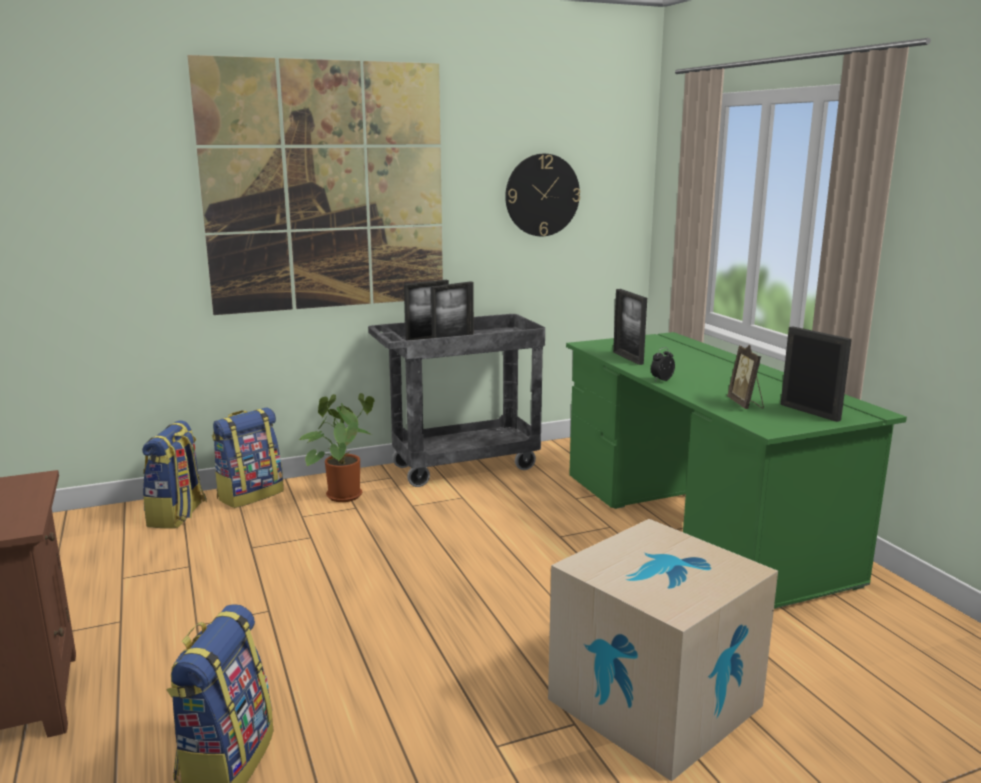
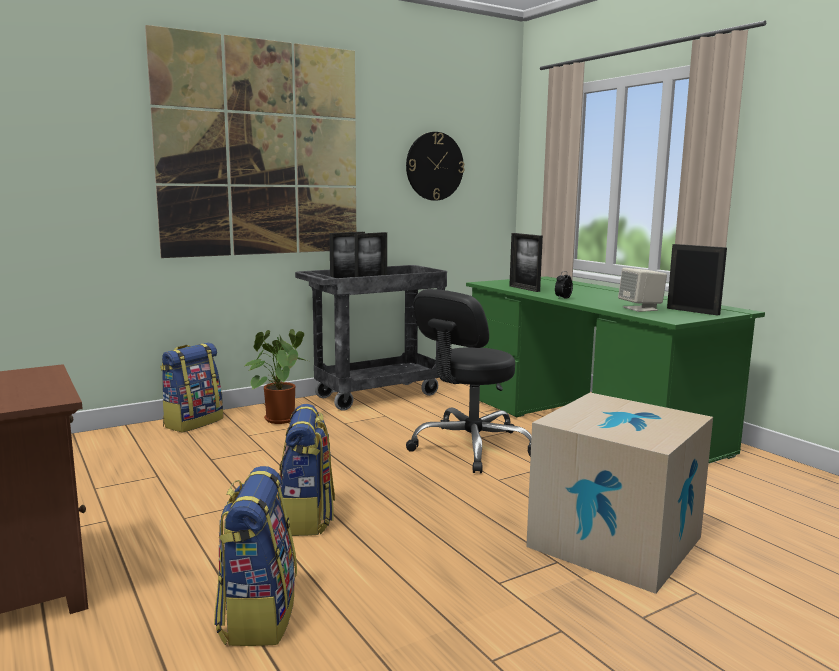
camera: 10 degrees left, 5 degrees down
(178, 515) = (130, 440): backpack -> backpack (307, 519)
(539, 553) = (469, 449): none -> black office chair
(745, 404) = (640, 309): picture frame -> beige speaker

